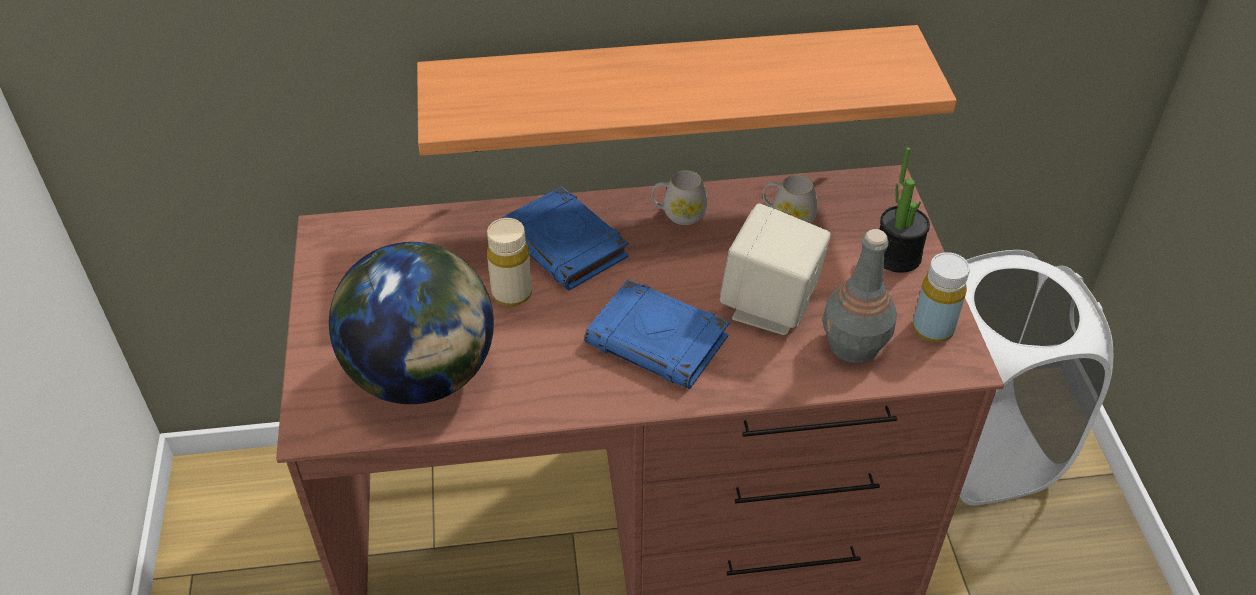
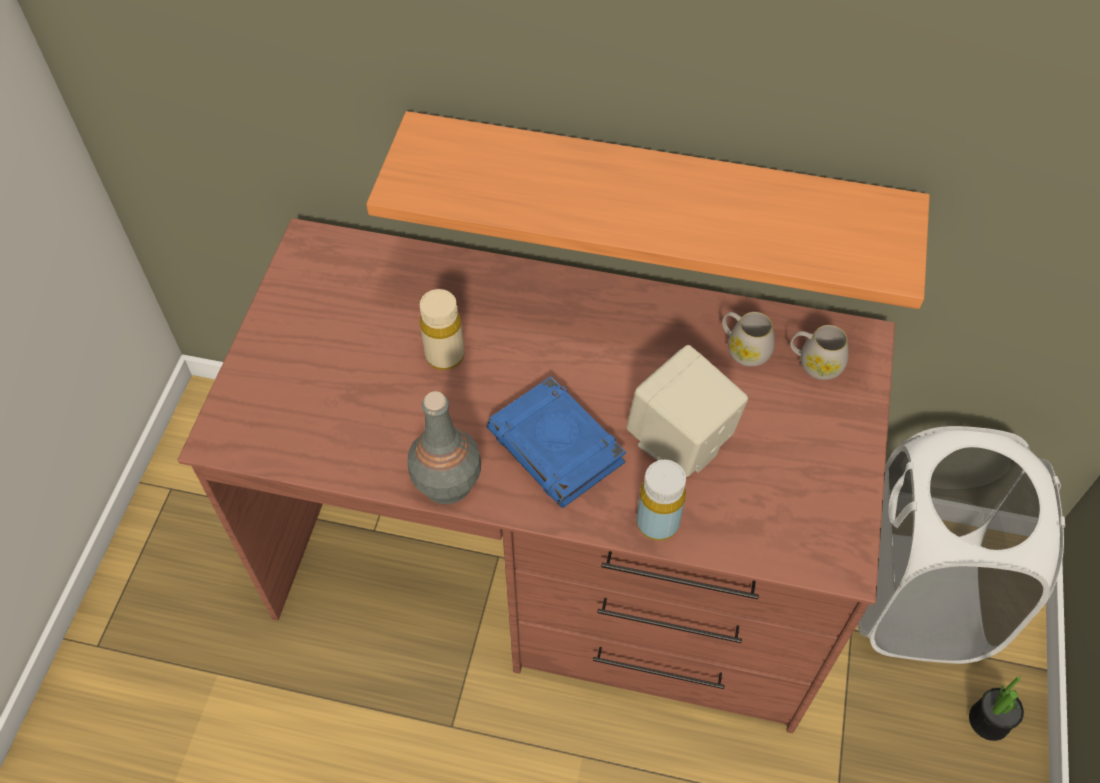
camera: 20 degrees right, 10 degrees up
(423, 375) = (331, 416): globe -> none
(566, 245) = (516, 318): blue book -> none
(678, 214) = (638, 315): white mug -> white mug (814, 363)
(854, 345) = (744, 511): grey bottle -> grey bottle (447, 483)
(897, 256) = (834, 425): potted plant -> potted plant (989, 720)
(933, 329) = (832, 517): yellow bottle -> yellow bottle (657, 522)

